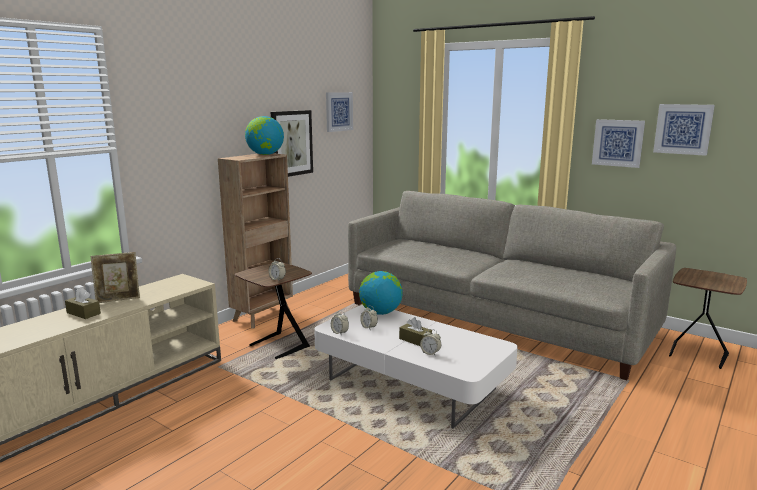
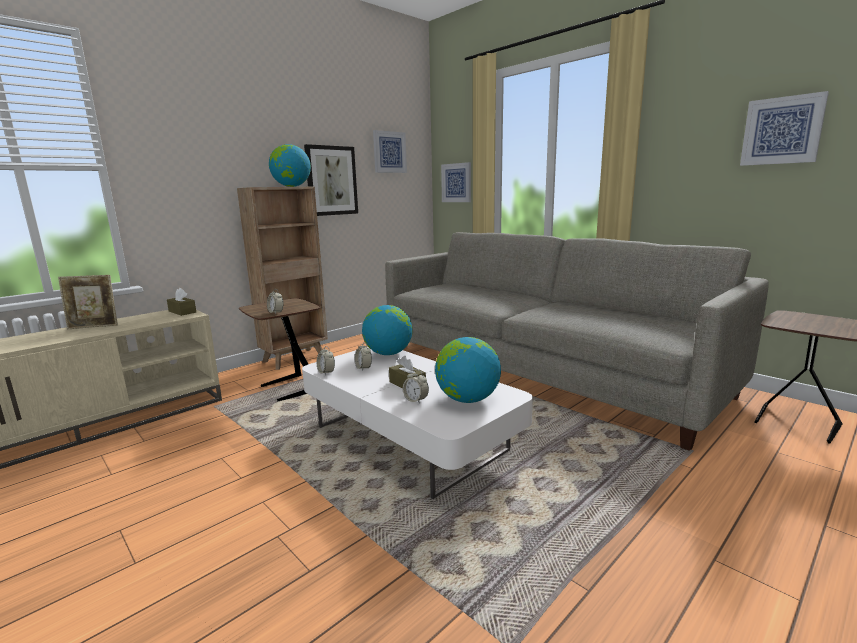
camera: 10 degrees right, 0 degrees up
(83, 313) = (42, 337): brown tissue box -> brown tissue box (182, 312)
(469, 350) = (467, 399): none -> globe
(618, 143) = (694, 159): picture -> picture (456, 183)

